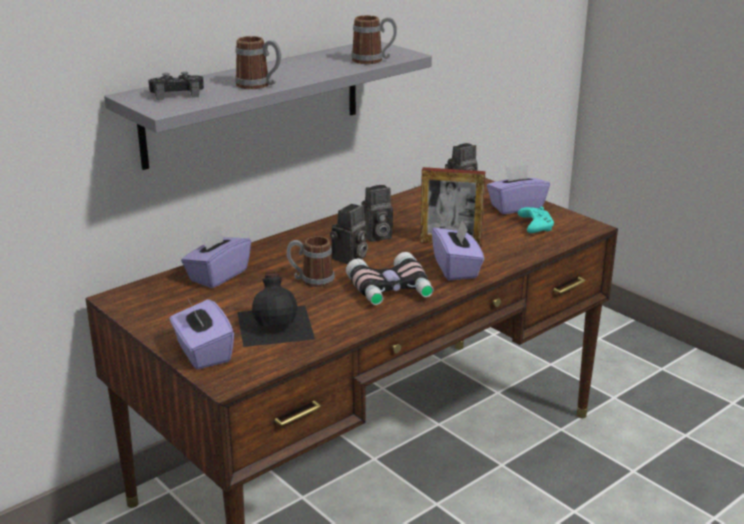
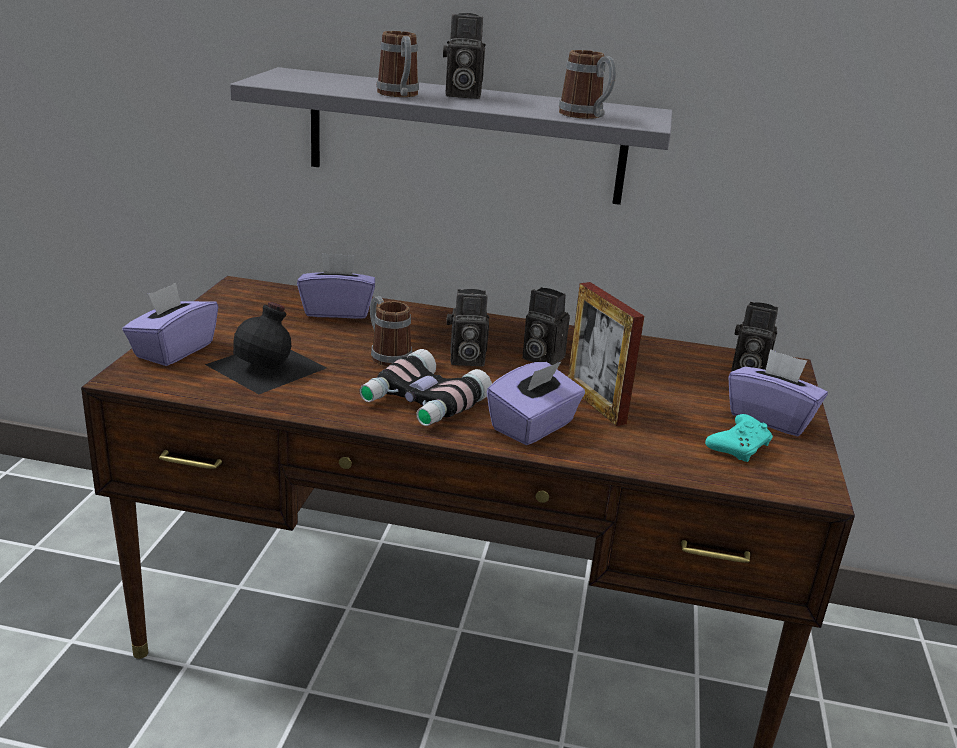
camera: 50 degrees right, 0 degrees up
(177, 94) = (319, 80): black game controller -> none
(277, 71) = (460, 95): none -> camera

